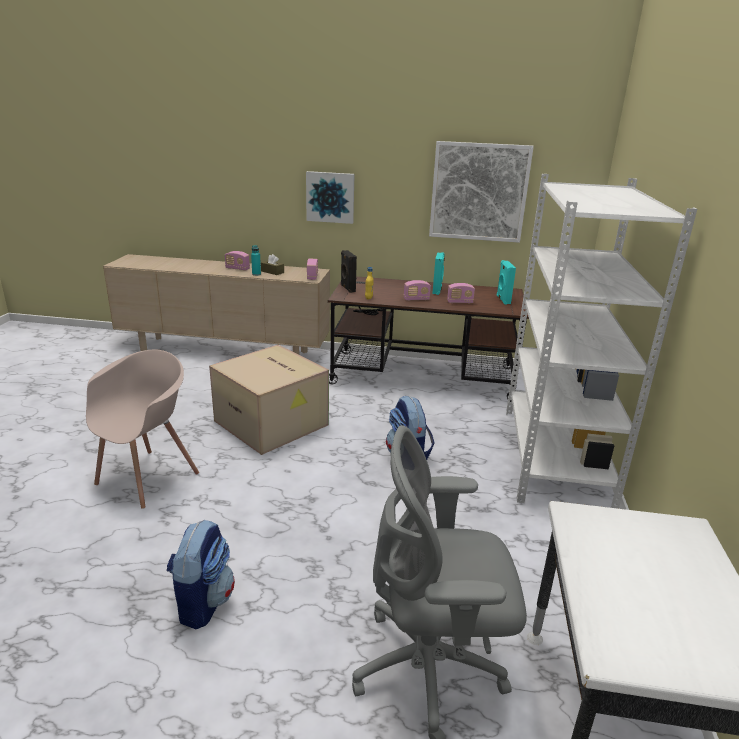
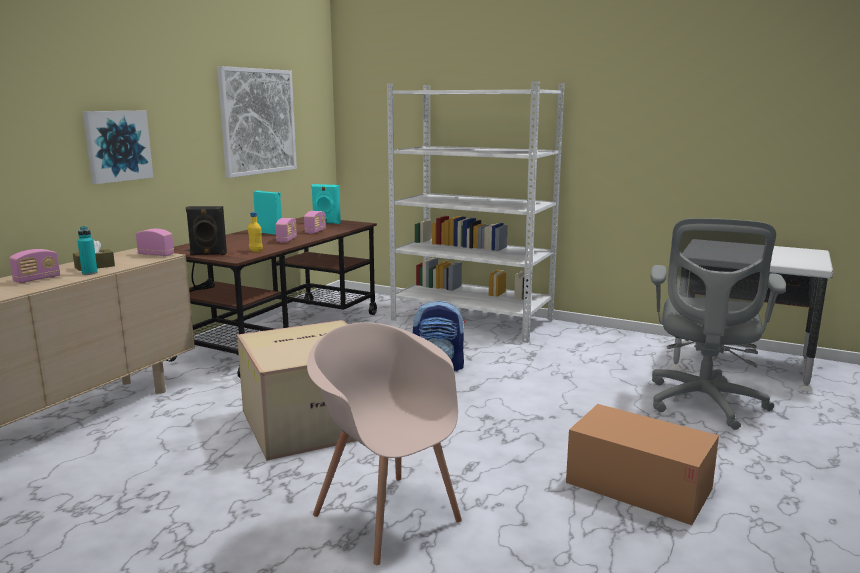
camera: 70 degrees left, 10 degrees down
(203, 602) = (638, 486): backpack -> cardboard box

